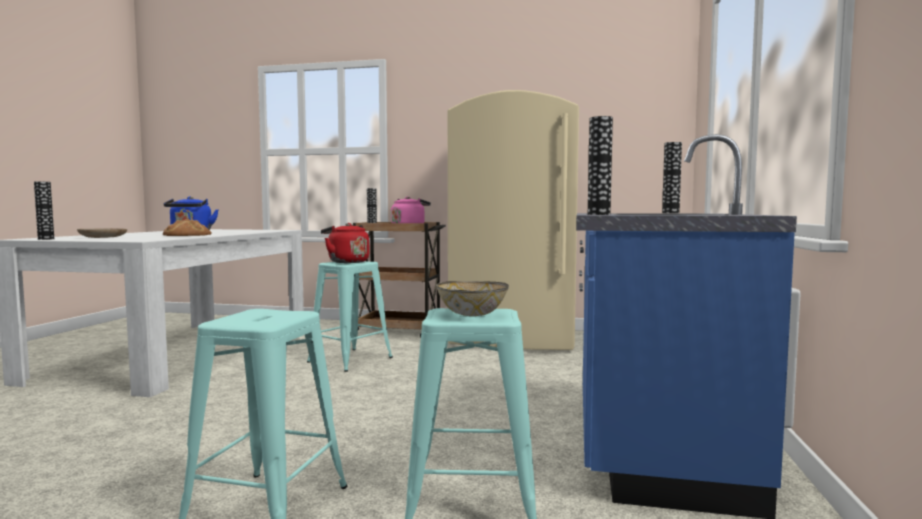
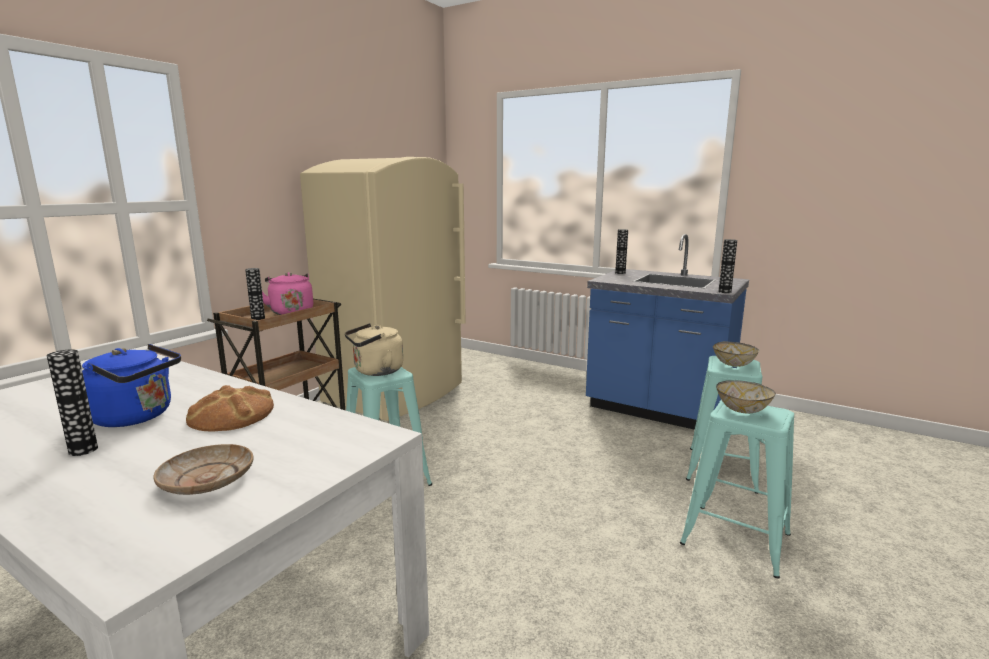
camera: 70 degrees left, 10 degrees up
(46, 239) = (206, 534): vase -> vase (83, 450)
(271, 314) = (741, 409): none -> bowl
(346, 262) = (376, 371): red kettle -> beige kettle

